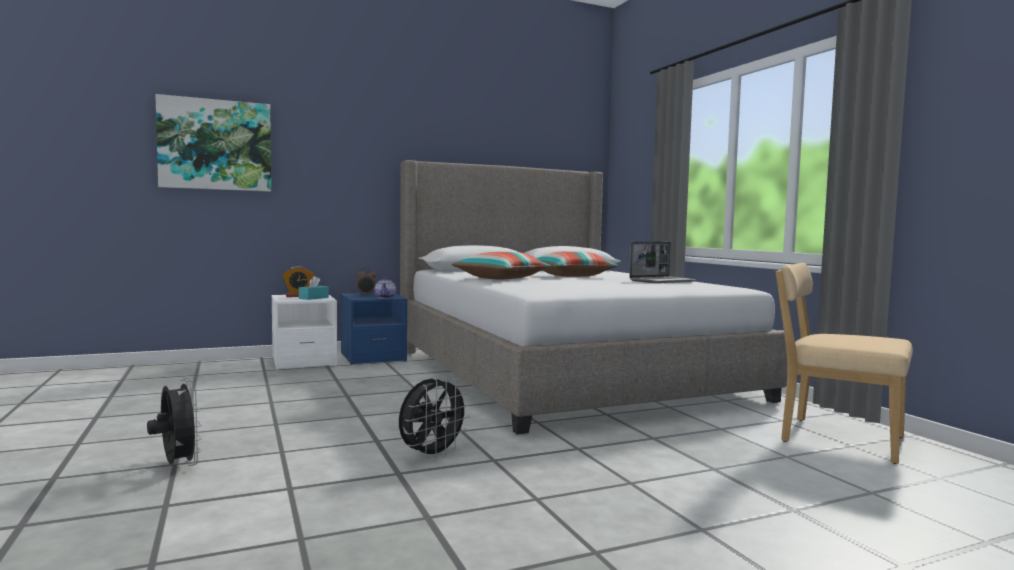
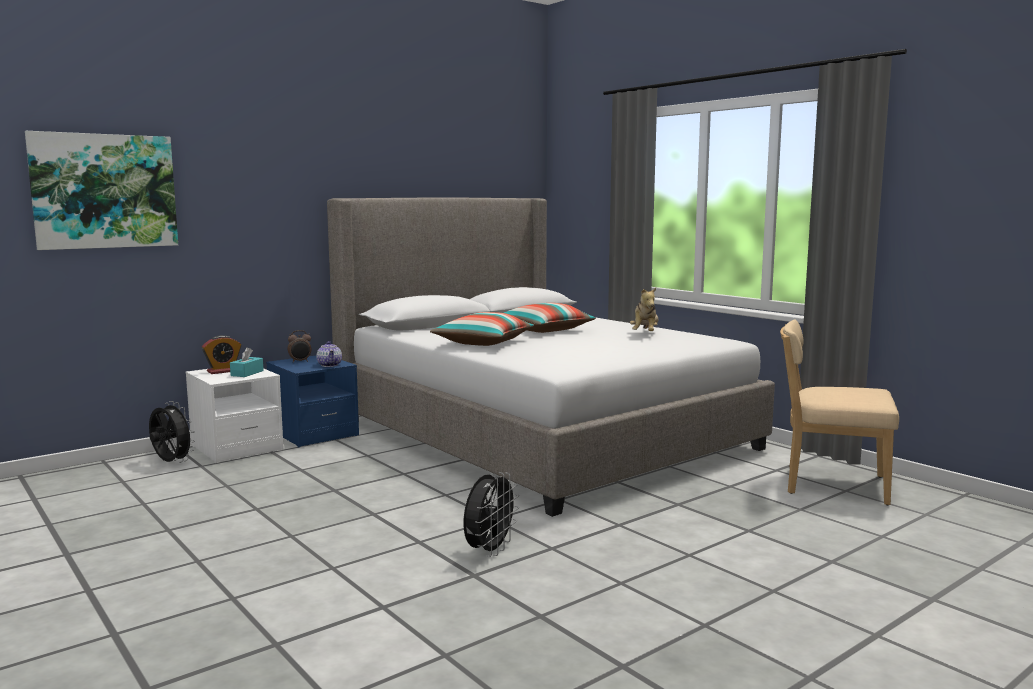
camera: 15 degrees left, 5 degrees up
(177, 465) = (237, 599): black fan -> black fan (171, 463)
(662, 281) = (645, 334): laptop -> plush toy

